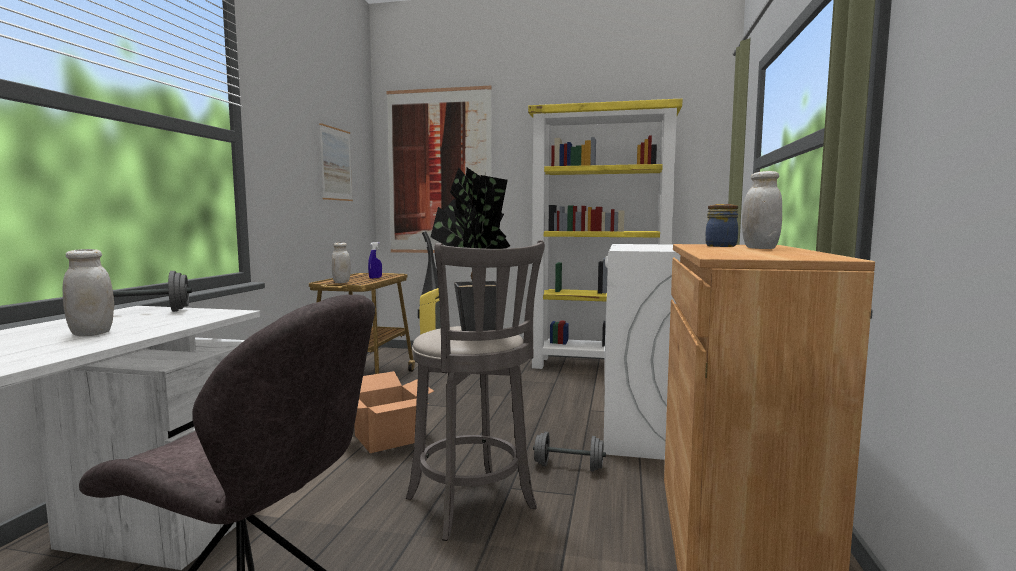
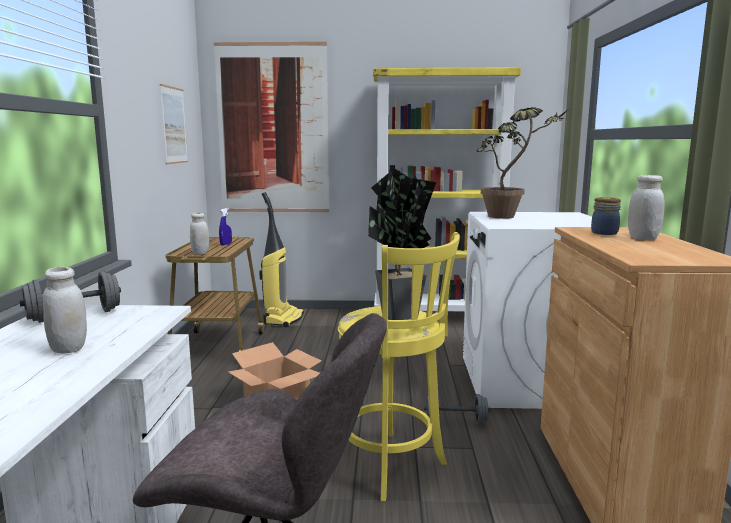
camera: 10 degrees left, 5 degrees up
(473, 506) = (392, 467): grey stool -> yellow stool
(650, 246) = (511, 217): none -> potted plant

